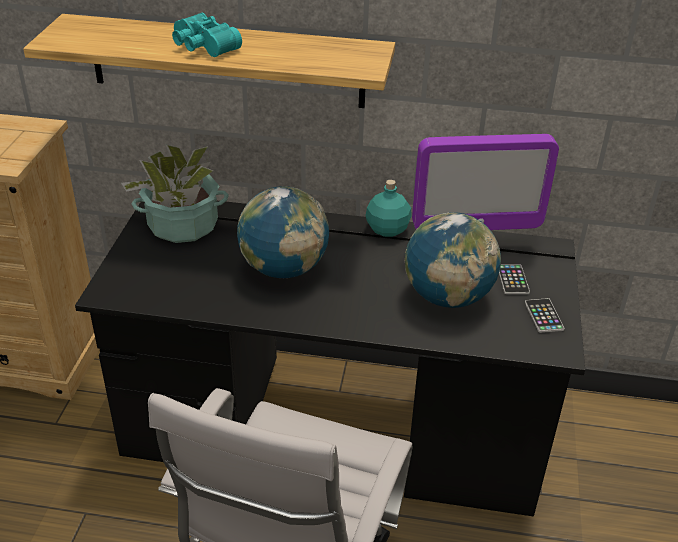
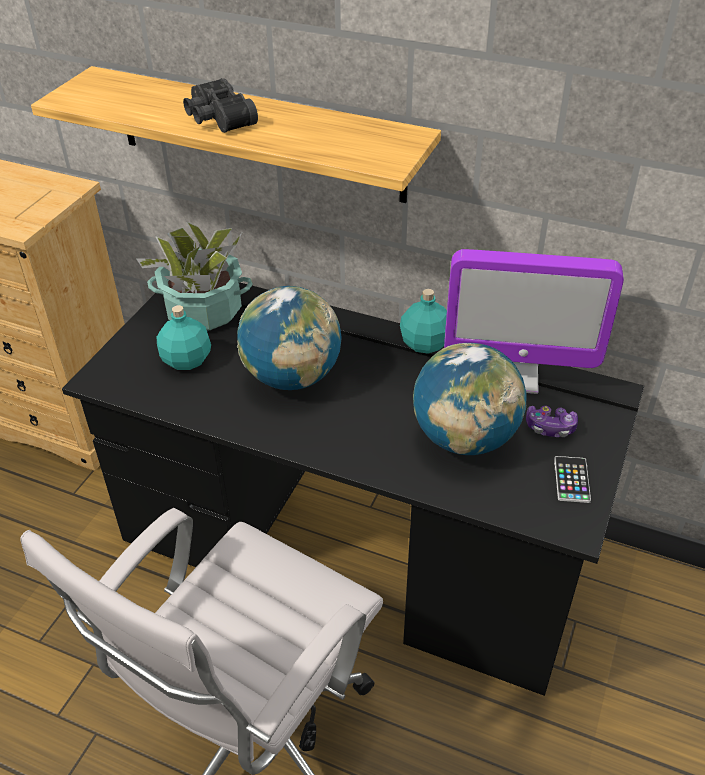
camera: 15 degrees right, 5 degrees up
(183, 268) = (186, 361): none -> turquoise bottle
(202, 47) = (217, 118): turquoise binoculars -> black binoculars
(512, 280) = (550, 427): phone -> game controller

